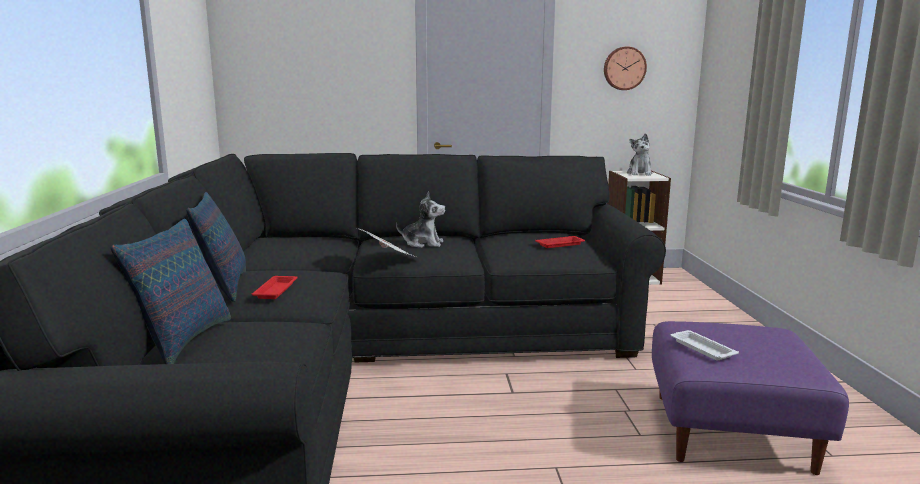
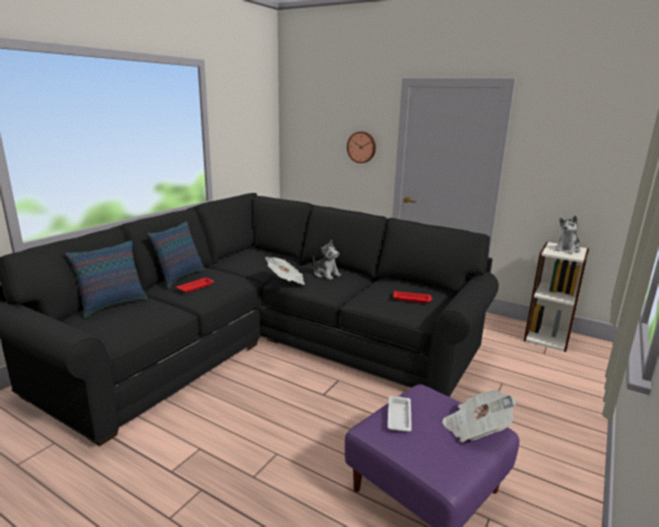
camera: 35 degrees right, 5 degrees up
(624, 68) = (574, 152): wall clock -> wall clock (362, 147)
(770, 335) = (475, 429): none -> newspaper

